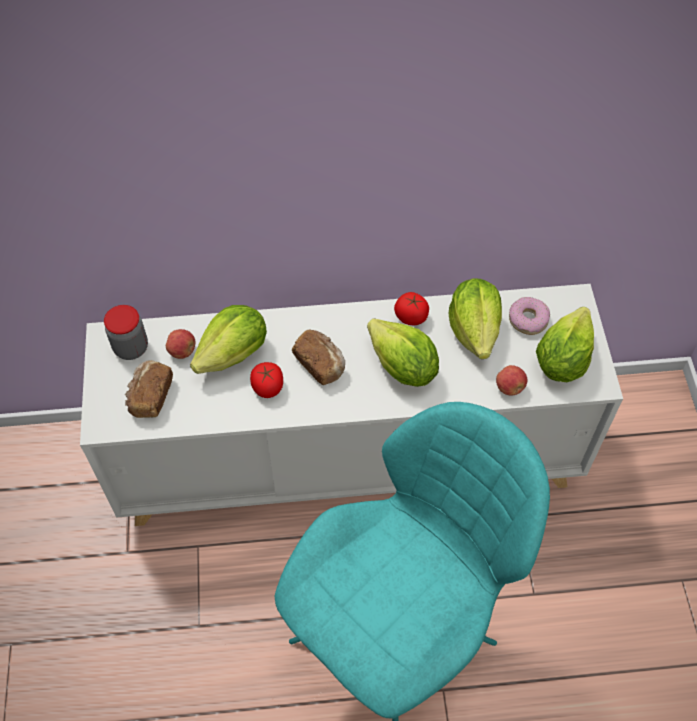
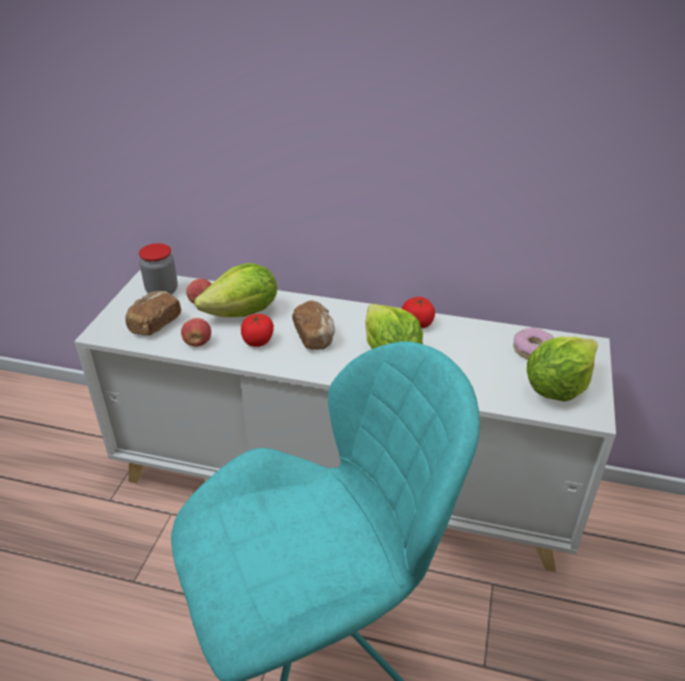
camera: 20 degrees right, 20 degrees down
(474, 330) = (474, 345): lettuce -> none
(509, 387) = (492, 395): apple -> apple (197, 343)

